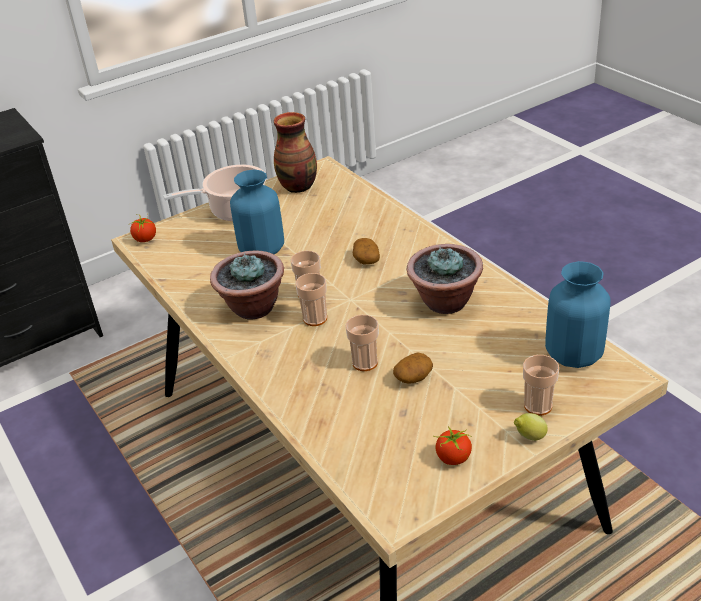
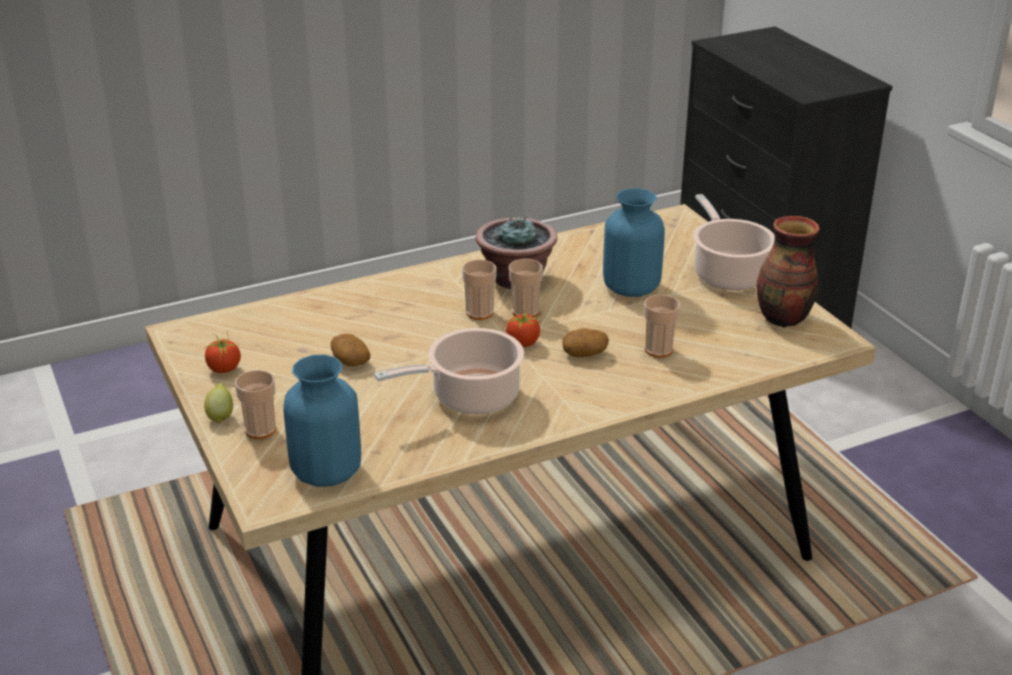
camera: 95 degrees right, 5 degrees down
(145, 239) = (677, 221): tomato -> tomato (523, 343)
(365, 362) = (389, 335): cup -> cup (658, 350)
(445, 302) = (470, 397): potted plant -> cooking pot

